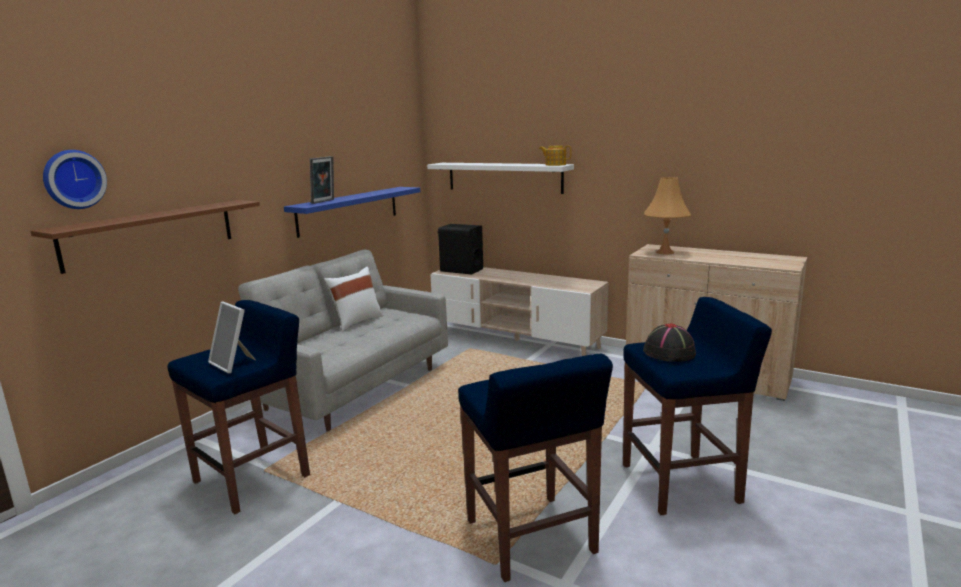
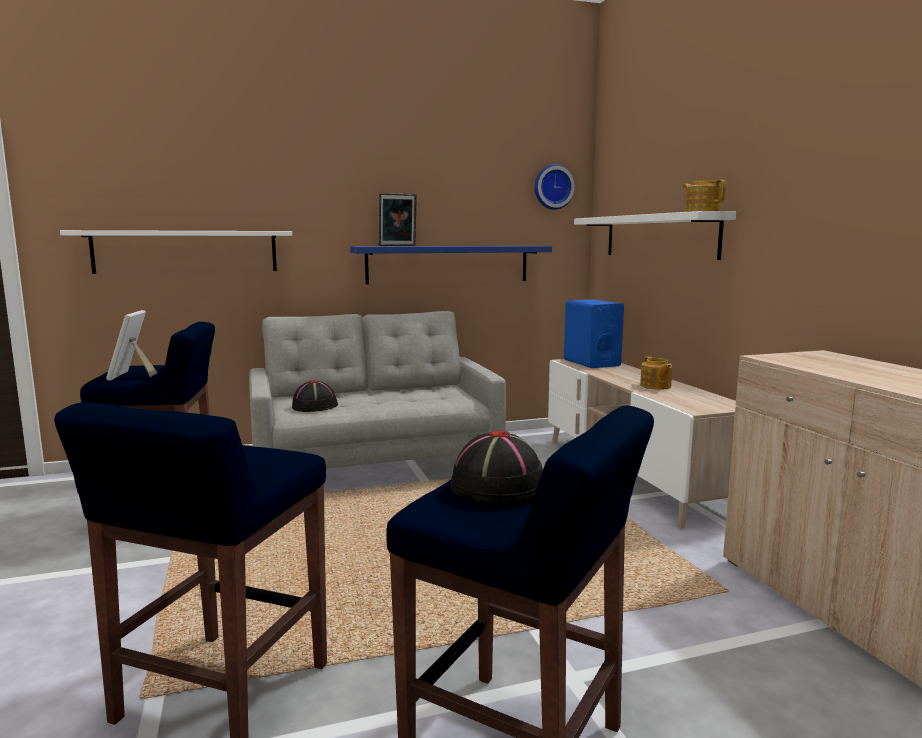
camera: 40 degrees right, 5 degrees down
(73, 179) = (114, 190): wall clock -> wall clock (552, 187)
(151, 233) = (186, 251): brown shelf -> white shelf
(328, 350) = (315, 406): none -> black hat
(356, 322) = (399, 391): white pillow -> none
(461, 270) = (591, 362): black speaker -> blue speaker
(534, 279) = (655, 386): none -> teapot
(665, 252) = (815, 361): orange table lamp -> none

